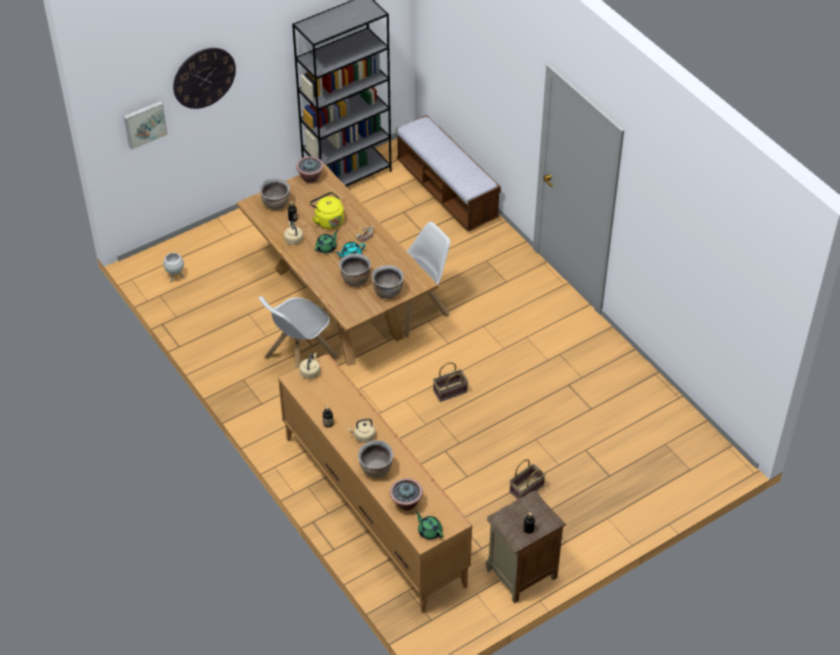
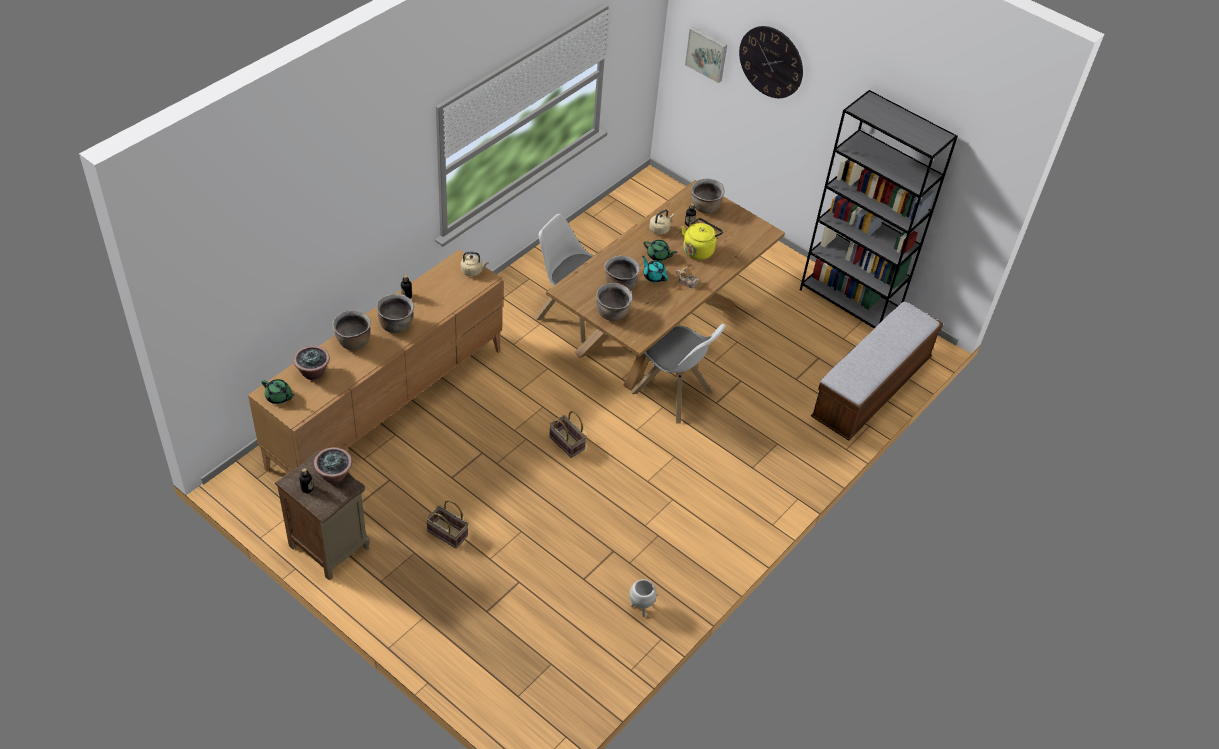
camera: 70 degrees right, 0 degrees up
(175, 277) = (644, 205): white planter -> white planter (640, 608)
(310, 177) = (757, 225): potted plant -> potted plant (334, 475)
(363, 436) = (396, 325): beige kettle -> brown cooking pot
(429, 531) = (279, 397): green teapot -> green teapot turned 90 degrees clockwise

